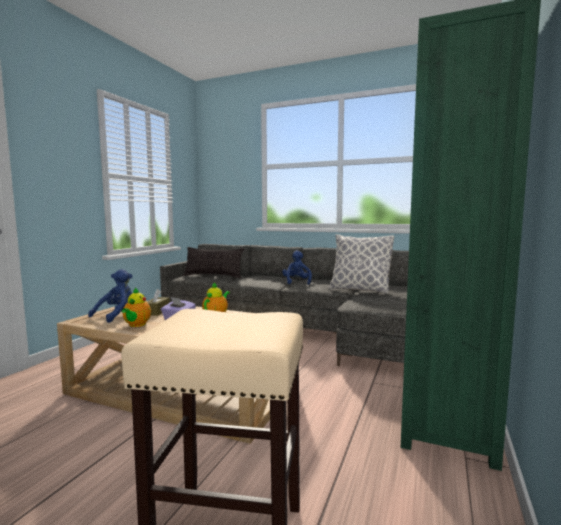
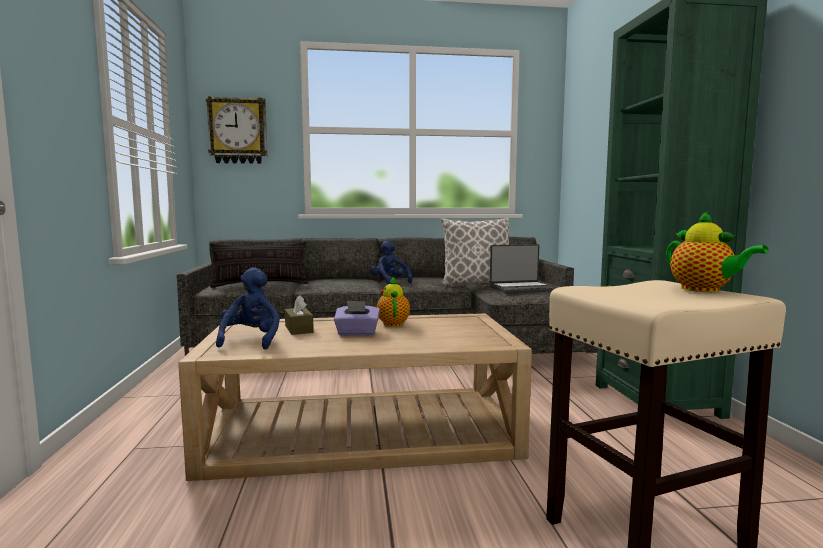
camera: 30 degrees left, 0 degrees up
(136, 325) = (316, 345): teapot -> teapot (704, 290)
(223, 171) = (238, 131): none -> wall clock
(384, 299) = (522, 289): none -> laptop

